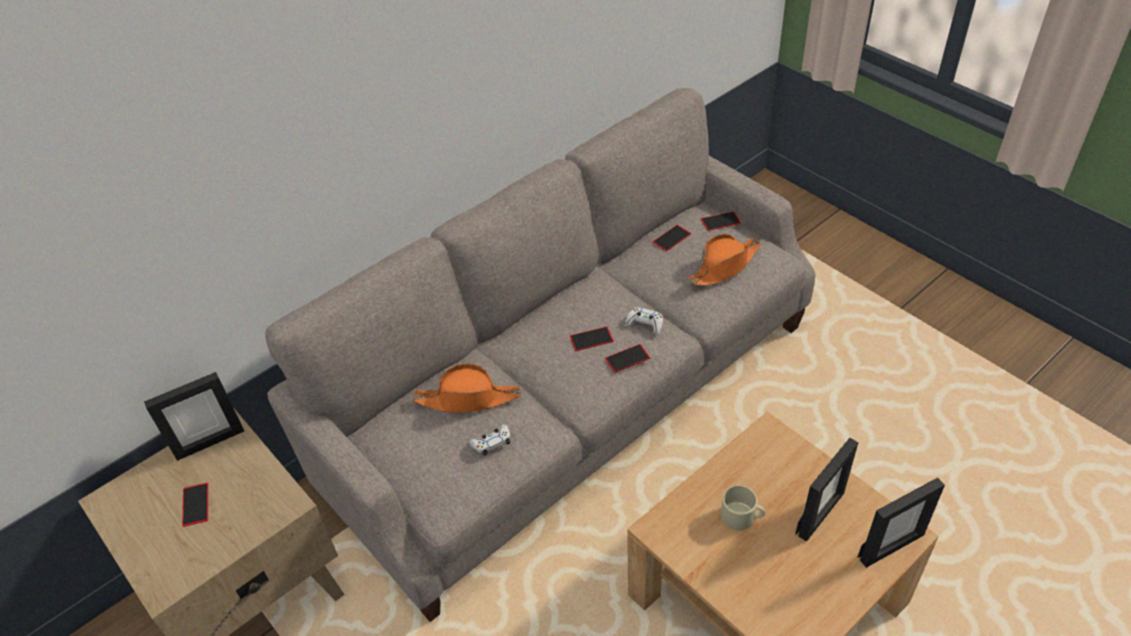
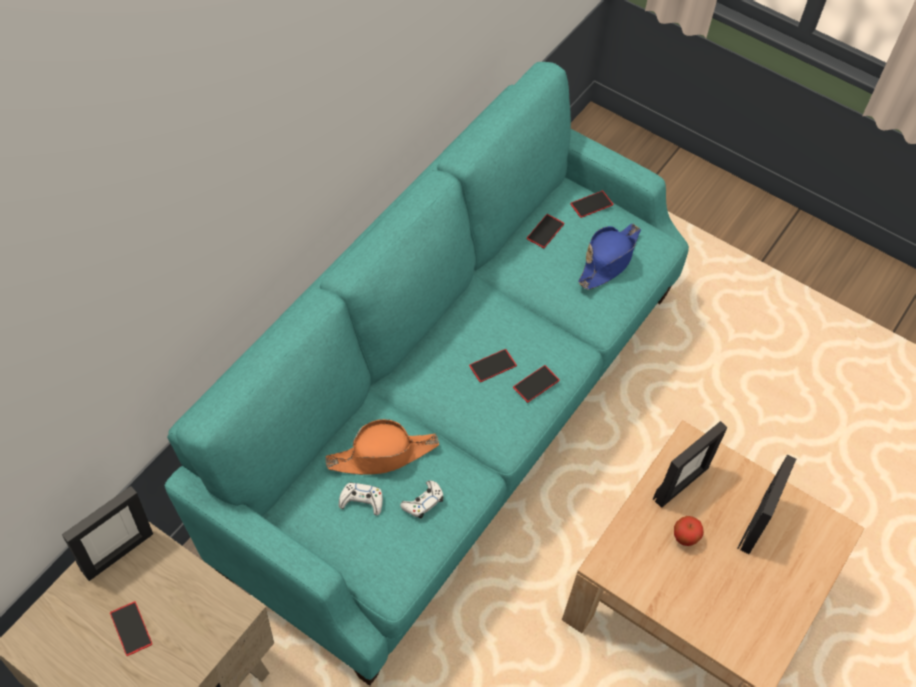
camera: 20 degrees left, 10 degrees up
(571, 404) = (451, 418): grey sofa -> turquoise sofa
(645, 324) = (543, 340): white game controller -> white game controller (361, 501)
(724, 266) = (608, 260): orange hat -> blue hat
(742, 517) = (684, 538): beige mug -> apple
(890, 546) = (825, 545): picture frame -> picture frame (680, 483)

